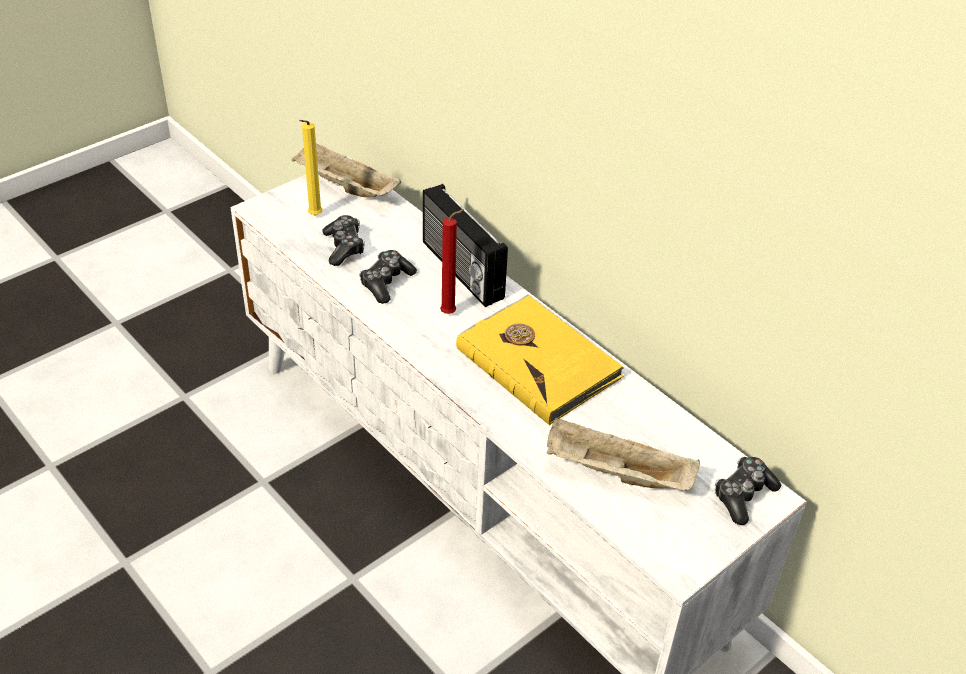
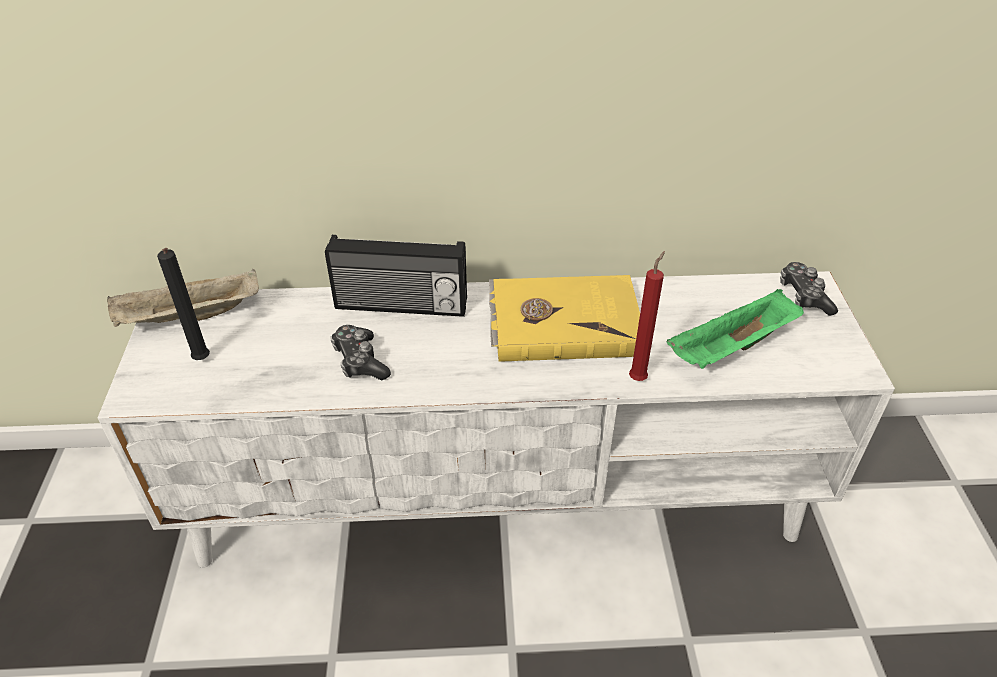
camera: 50 degrees left, 0 degrees up
(313, 216) = (202, 361): yellow candle -> black candle
(344, 247) = (275, 363): game controller -> none
(450, 313) = (449, 341): red candle -> red candle (639, 378)
(615, 473) = (731, 349): beige tray -> green tray

